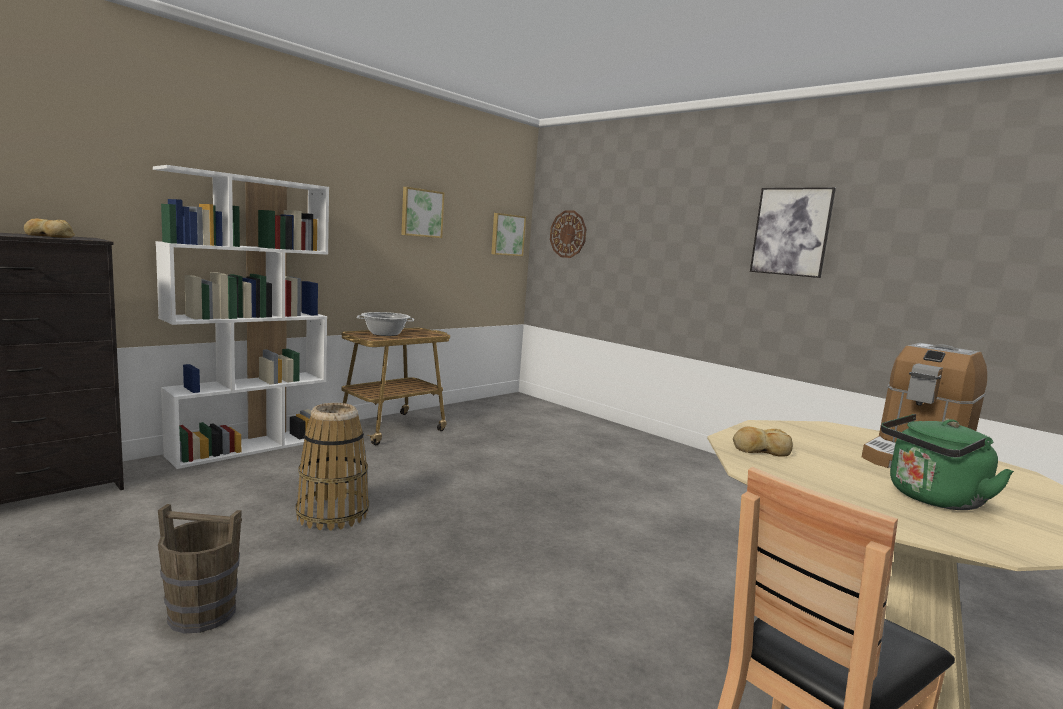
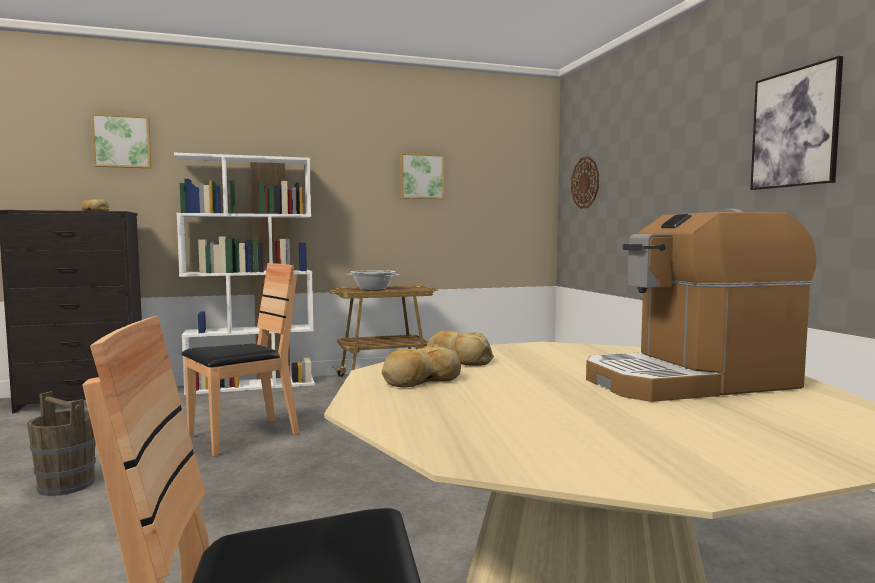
camera: 30 degrees right, 5 degrees down
(333, 514) = (243, 436): basket -> brown chair
(507, 235) = (526, 192): picture -> picture (122, 141)
(798, 478) = (420, 380): none -> bread
(931, 499) = (552, 411): green kettle -> none

